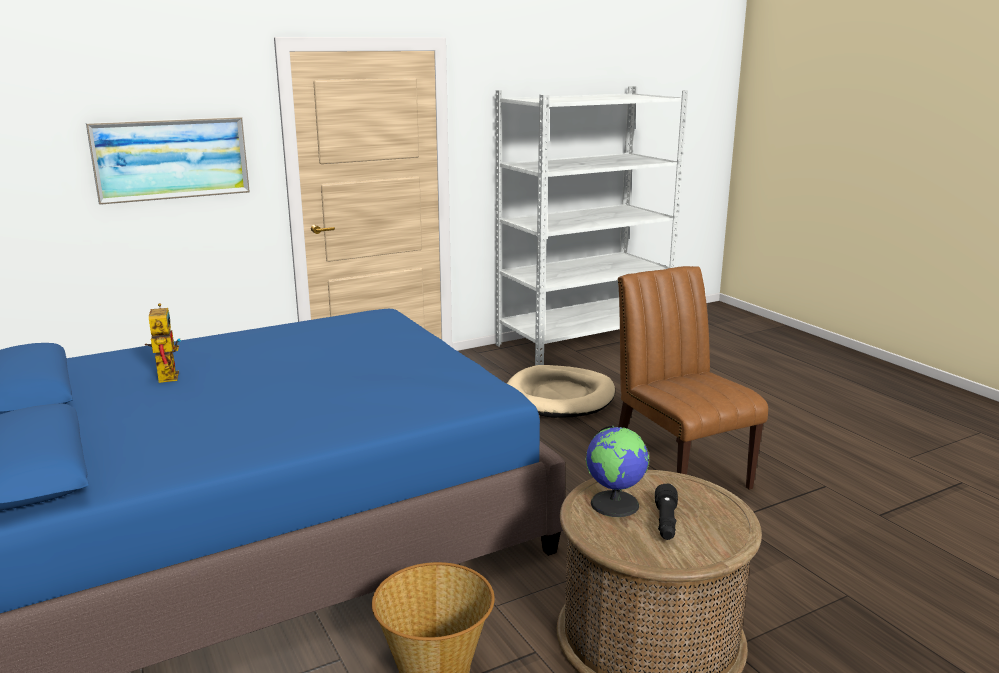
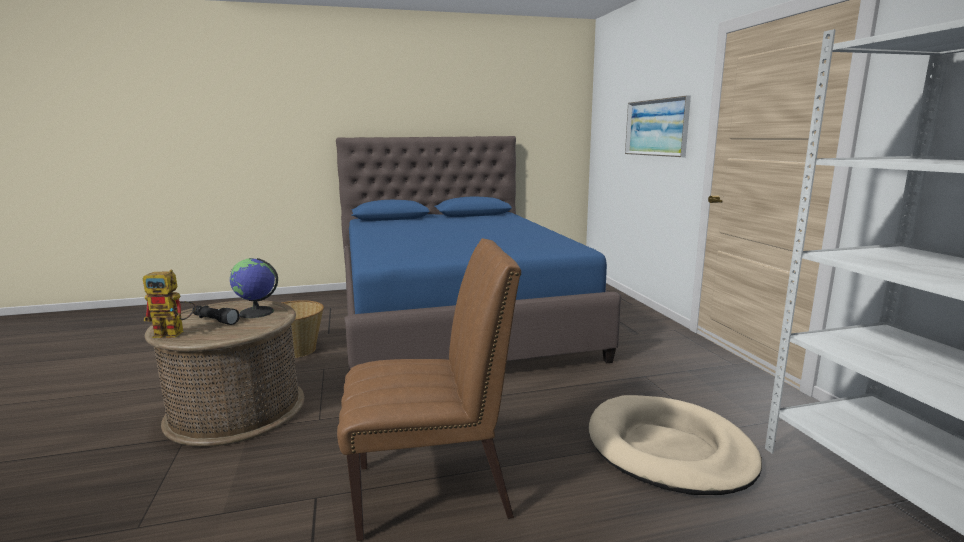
camera: 105 degrees right, 5 degrees down
(166, 375) = (479, 223): toy robot -> toy robot (175, 333)

